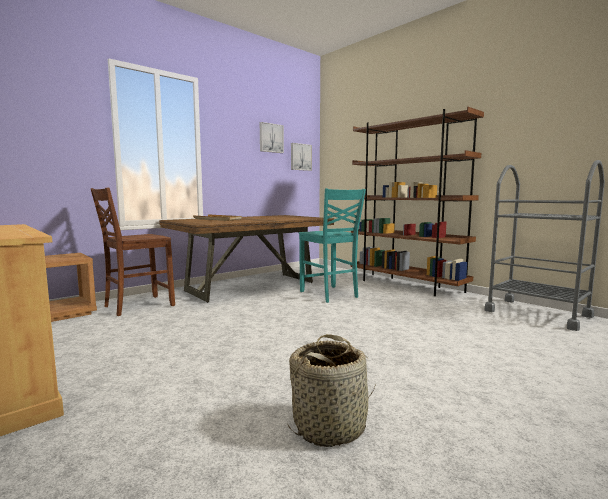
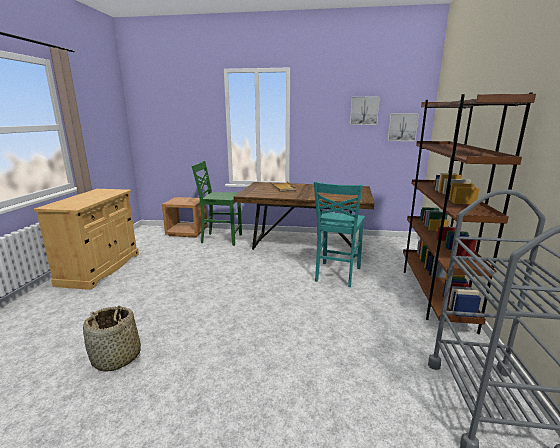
camera: 50 degrees right, 10 degrees up
(137, 306) = (221, 239): brown chair -> green chair

